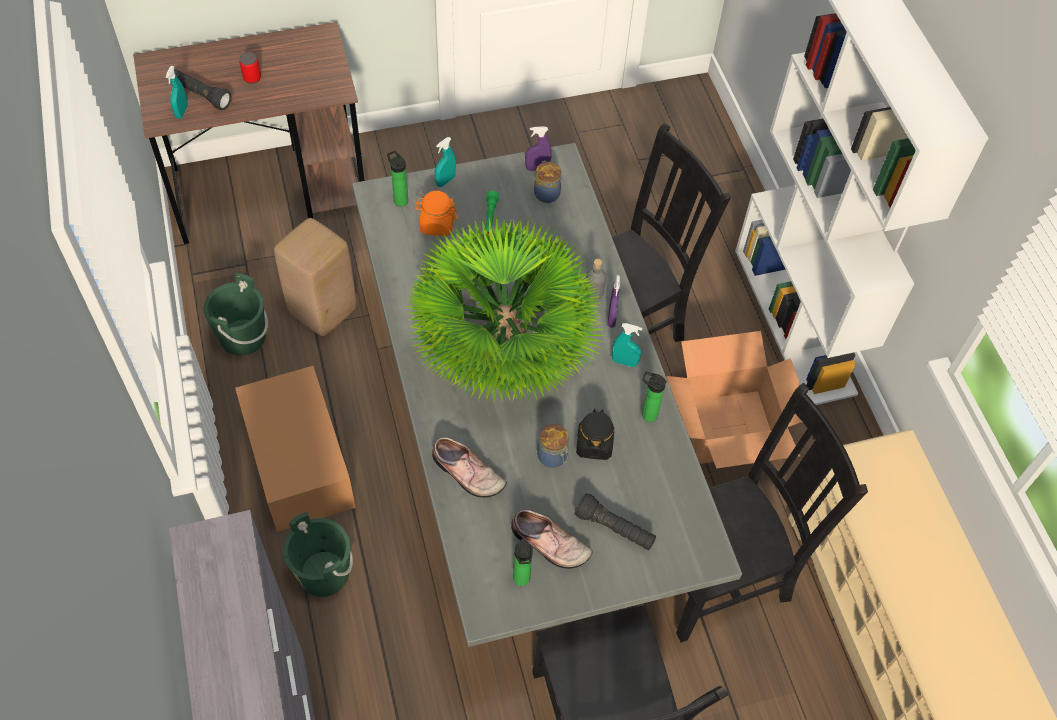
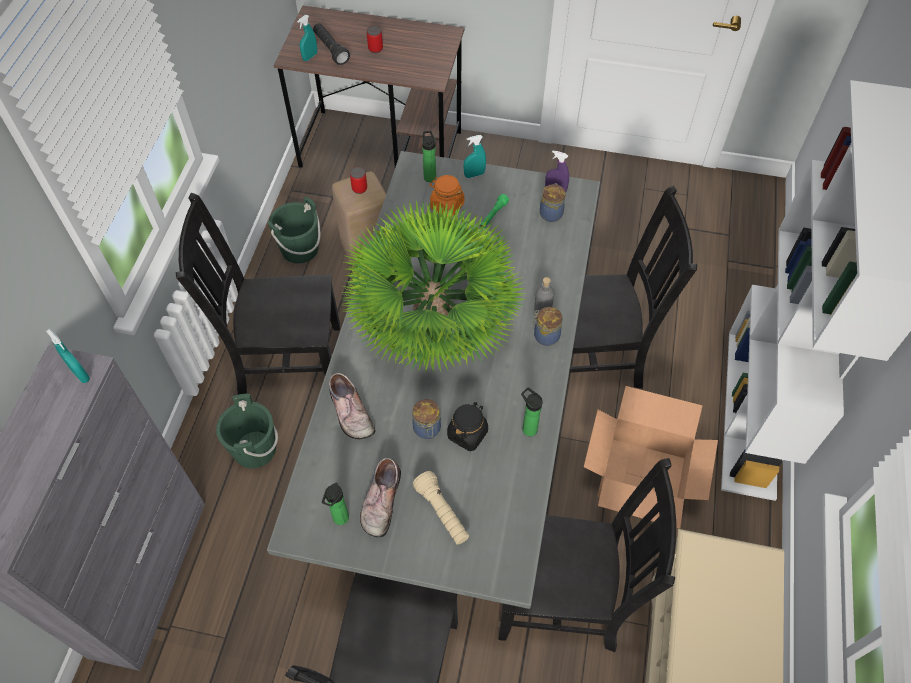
camera: 30 degrees right, 0 degrees up
(299, 462) = (285, 358): cardboard box -> black chair
(309, 241) = (359, 188): none -> can
(549, 545) = (379, 501): shoe -> shoe turned 45 degrees clockwise
(611, 318) = (545, 335): purple spray bottle -> jar
(614, 528) = (442, 512): black flashlight -> beige flashlight
(624, 362) = (534, 376): turquoise spray bottle -> turquoise spray bottle (80, 374)

